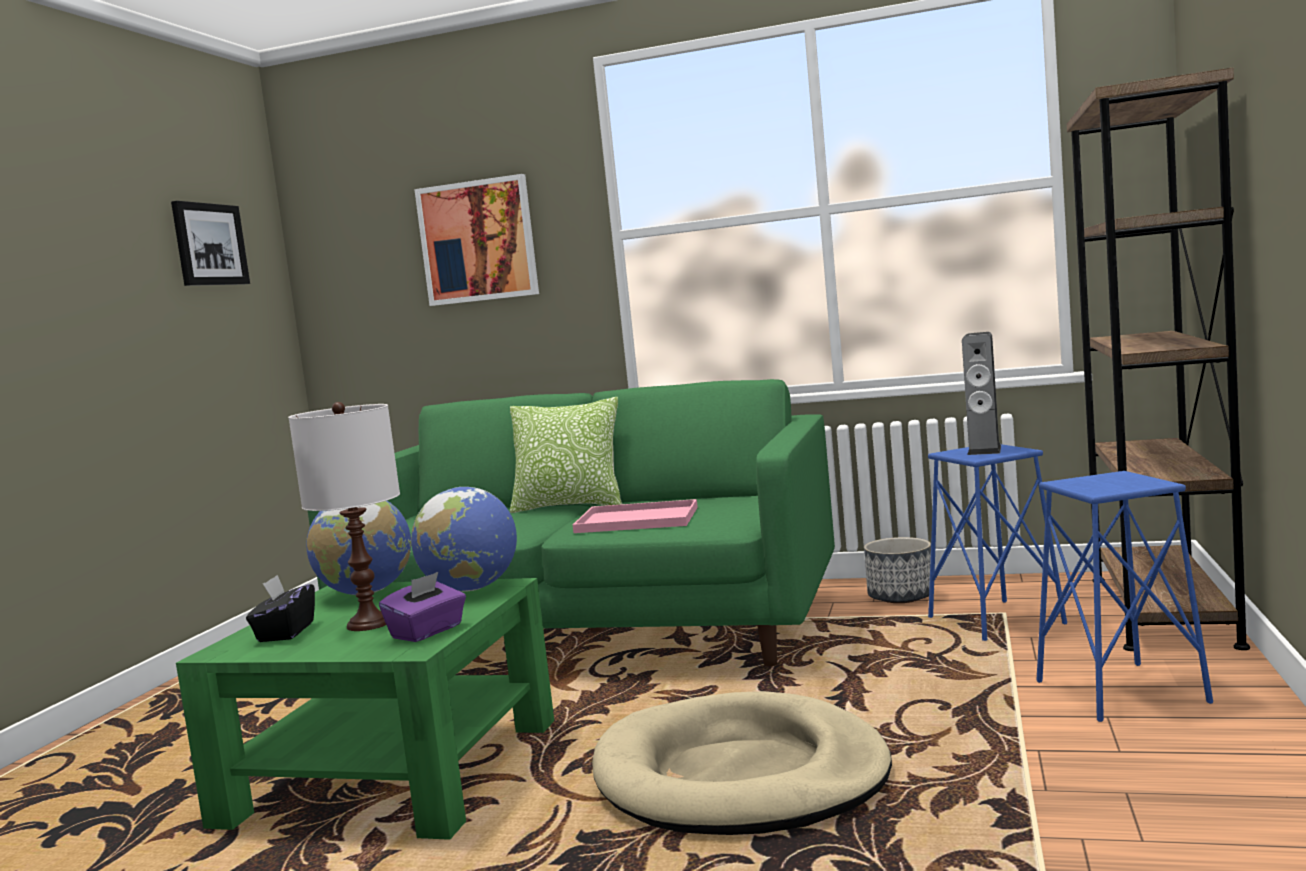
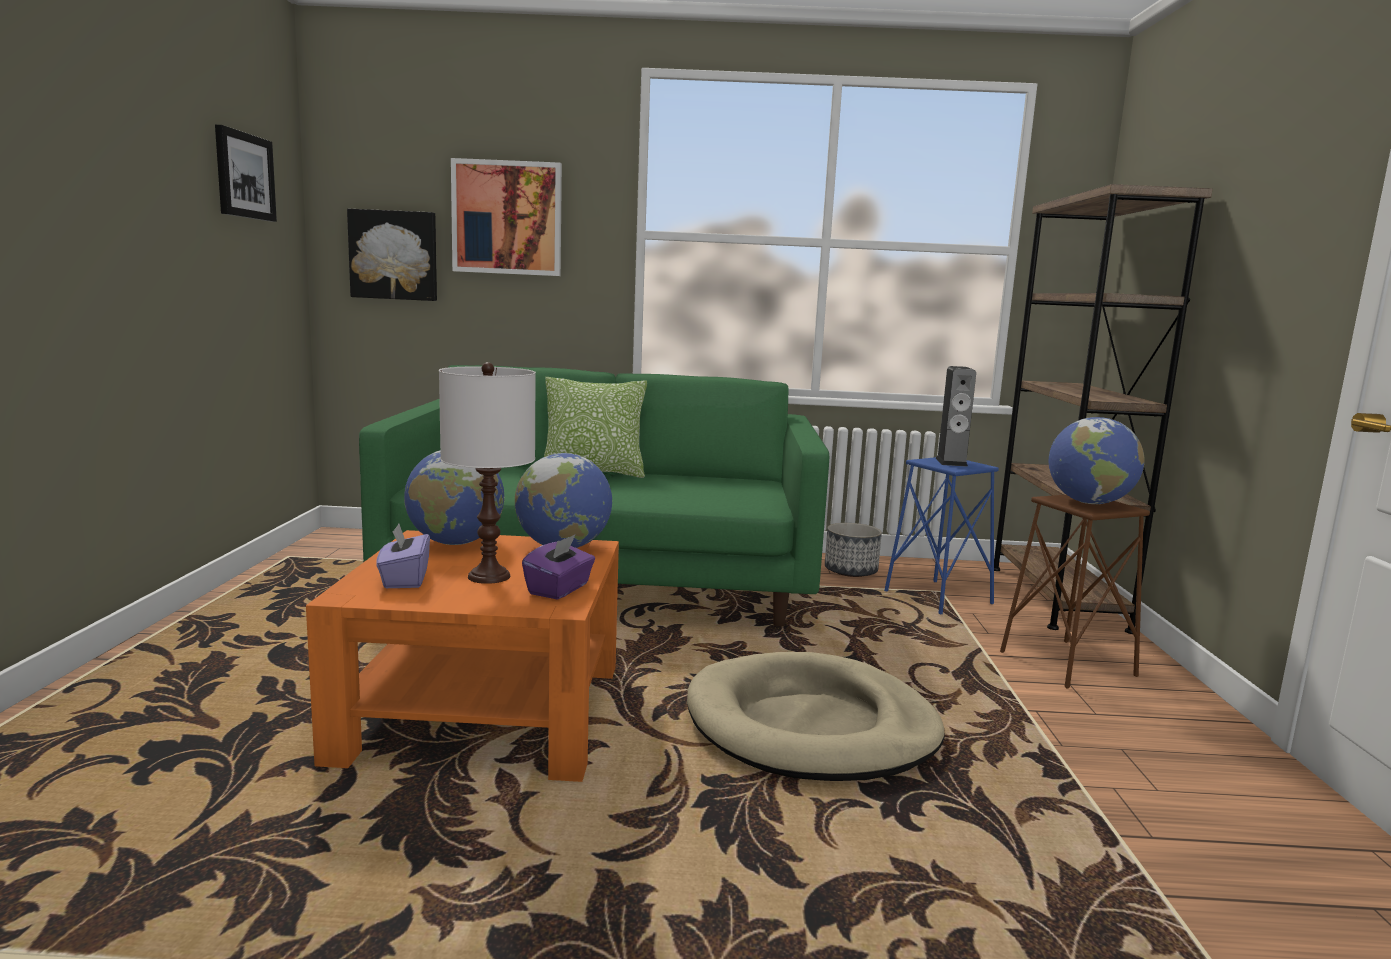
camera: 15 degrees left, 5 degrees up
(285, 632) = (404, 579): black tissue box -> purple tissue box
(374, 298) = (394, 255): none -> picture
(393, 772) = (484, 712): green coffee table -> orange coffee table
(640, 519) = (675, 492): pink tray -> none
(1108, 482) = (1089, 503): none -> globe
(1121, 691) = (1067, 663): blue stool -> brown stool

